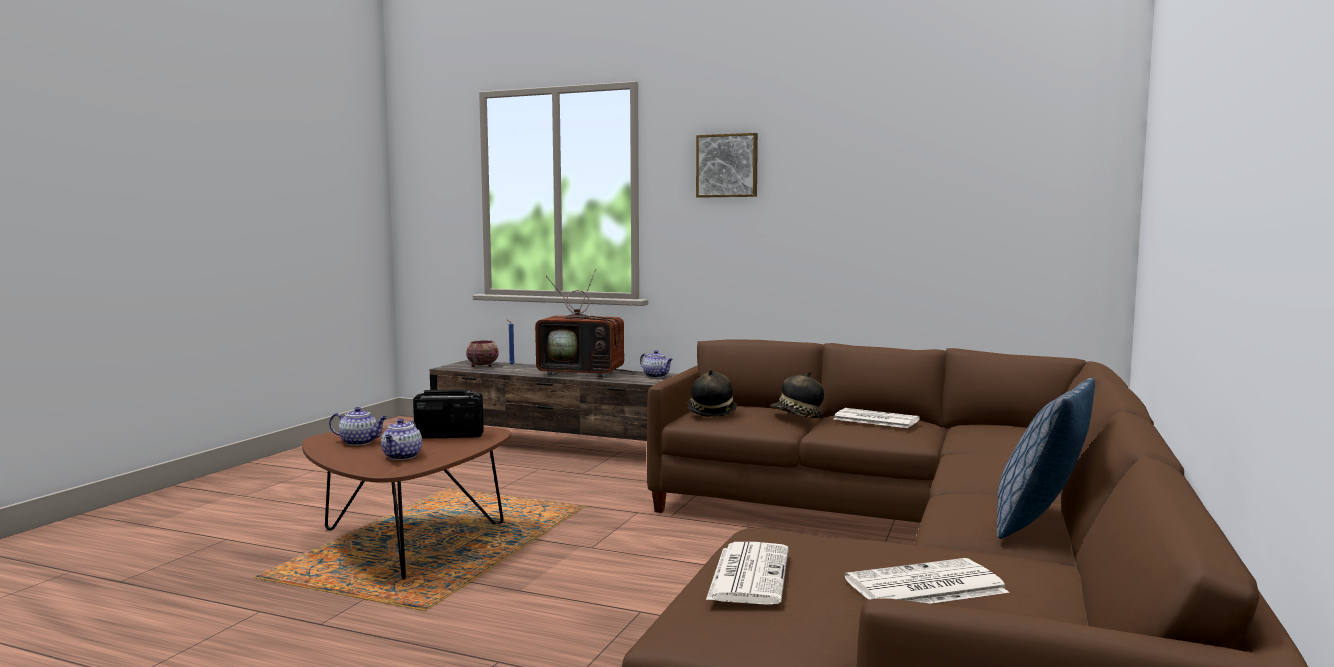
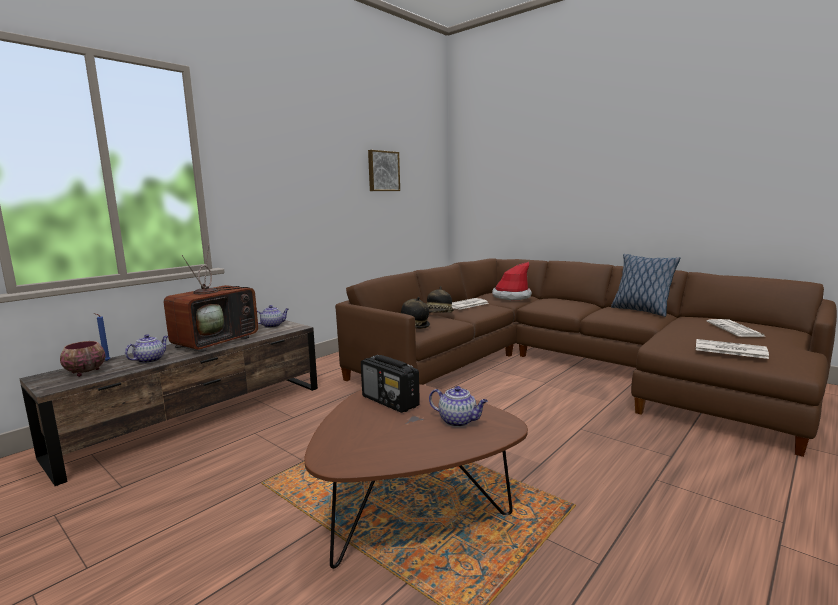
camera: 70 degrees left, 5 degrees up
(360, 442) = (382, 441): teapot -> teapot (150, 360)
(448, 436) = (390, 401): radio -> radio turned 60 degrees counterclockwise
(727, 166) = (274, 154): picture -> picture (383, 171)
(1000, 437) = (511, 297): none -> hat

